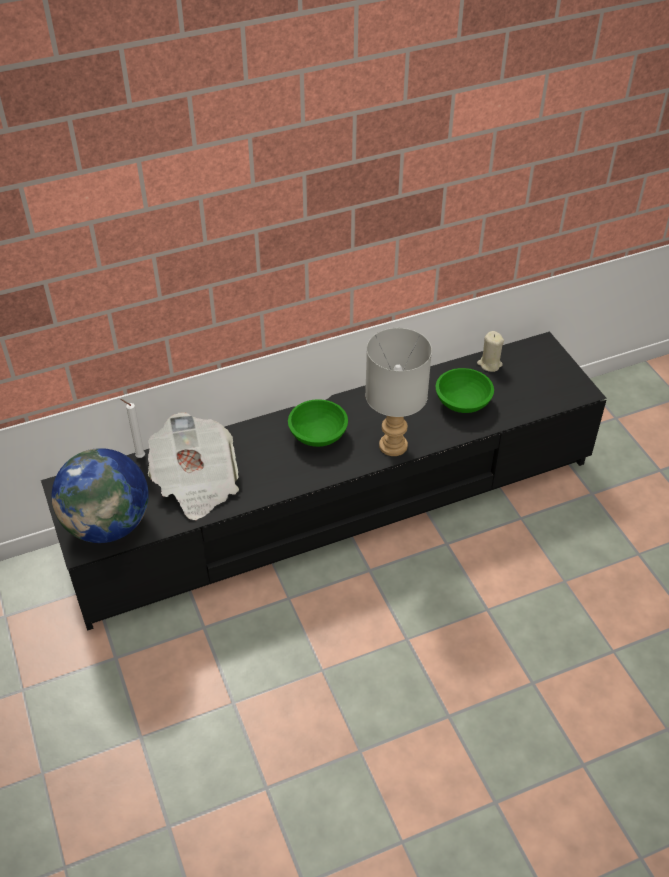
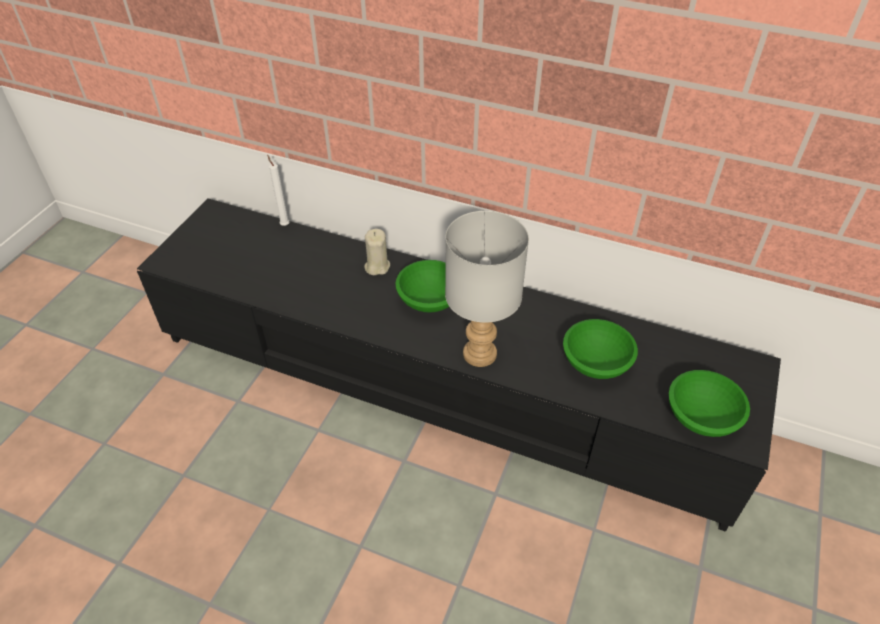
camera: 45 degrees right, 0 degrees up
(108, 525) = (200, 257): globe -> none
(196, 483) = (293, 270): newspaper -> none
(489, 364) = (670, 346): beige candle -> beige candle (377, 266)
(549, 393) = (702, 417): none -> green bowl

